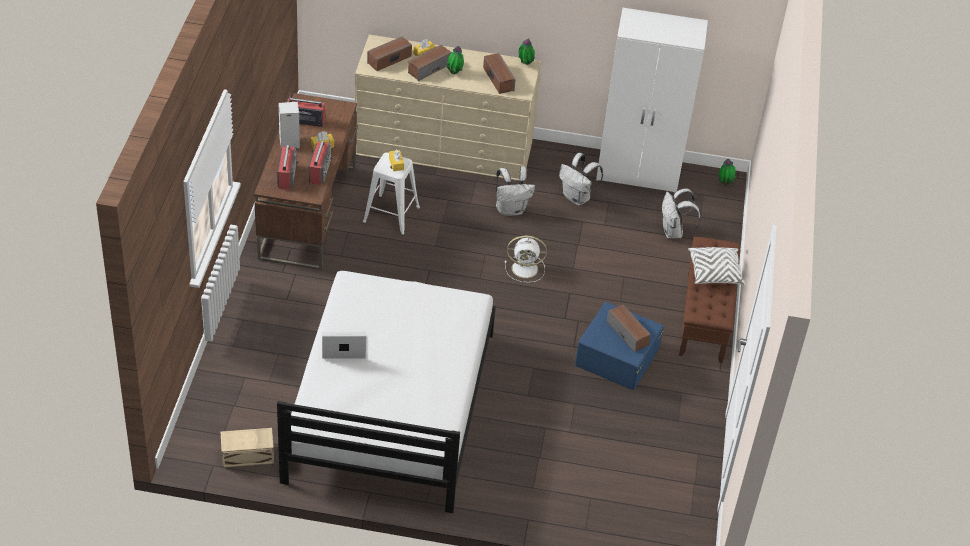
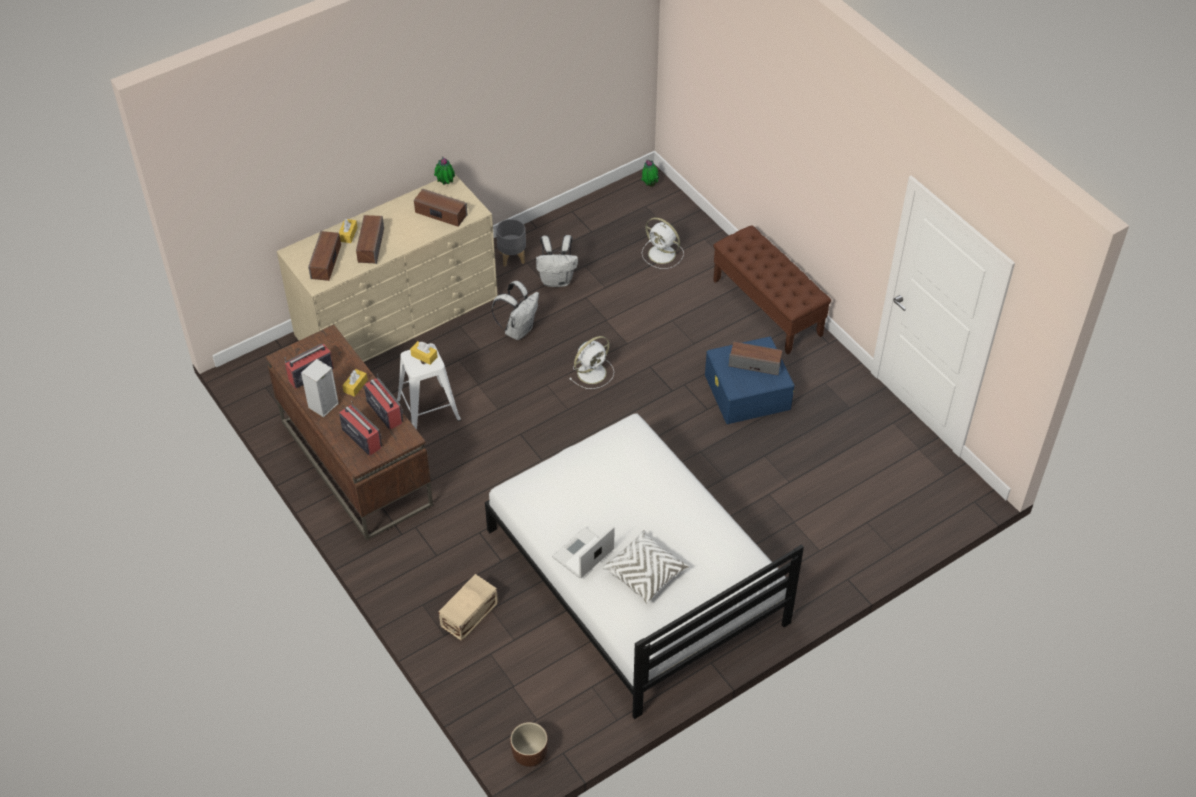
camera: 40 degrees left, 5 degrees up
(194, 450) = (530, 754): none -> brown planter
(248, 456) = (580, 719): beige storage box -> beige storage box (470, 614)
(455, 73) = (398, 234): potted plant -> none
(565, 164) = (511, 257): none -> grey planter
(639, 173) = (577, 223): white wardrobe -> none
(674, 232) = (663, 254): white backpack -> white fan
(715, 273) = (766, 262): white pillow -> white pillow (645, 573)

